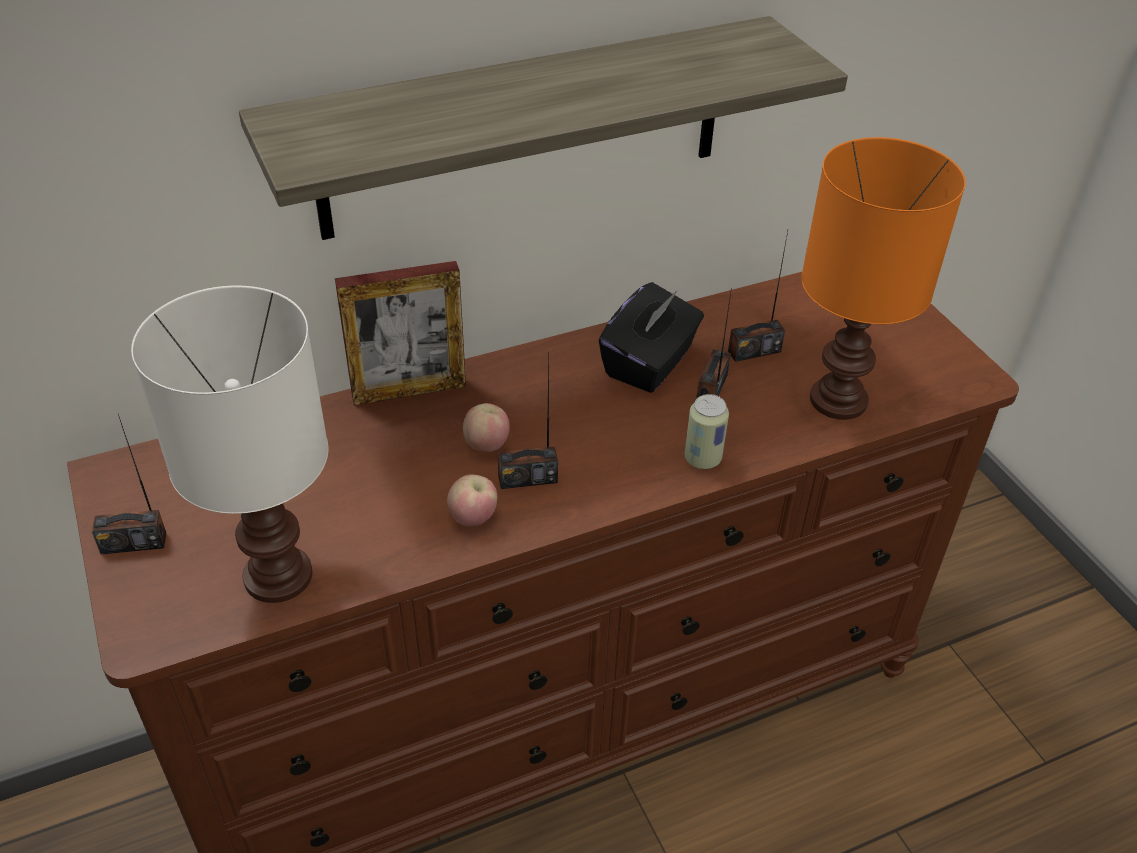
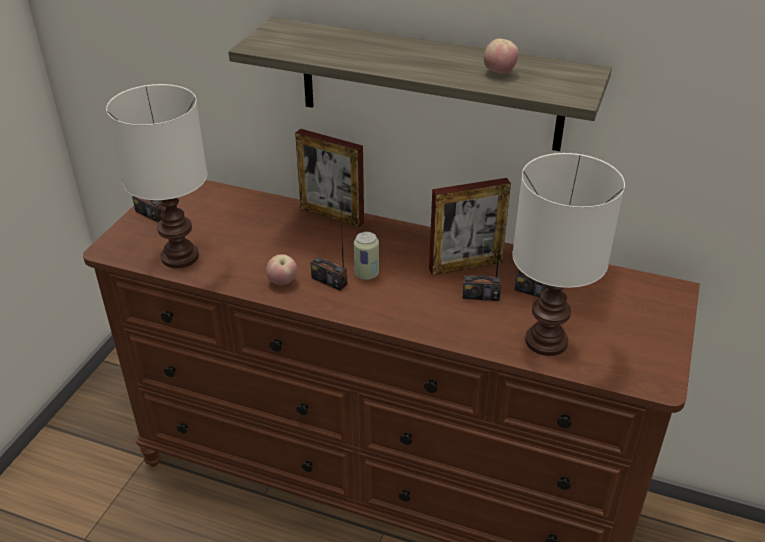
camera: 45 degrees right, 5 degrees down
(487, 445) = (332, 257): apple -> apple (499, 73)
(650, 363) = (465, 266): black tissue box -> picture frame
(702, 458) = (425, 322): can -> can (366, 274)
(712, 389) = (480, 295): radio -> radio turned 150 degrees counterclockwise
(840, 400) = (547, 342): orange table lamp -> white table lamp

